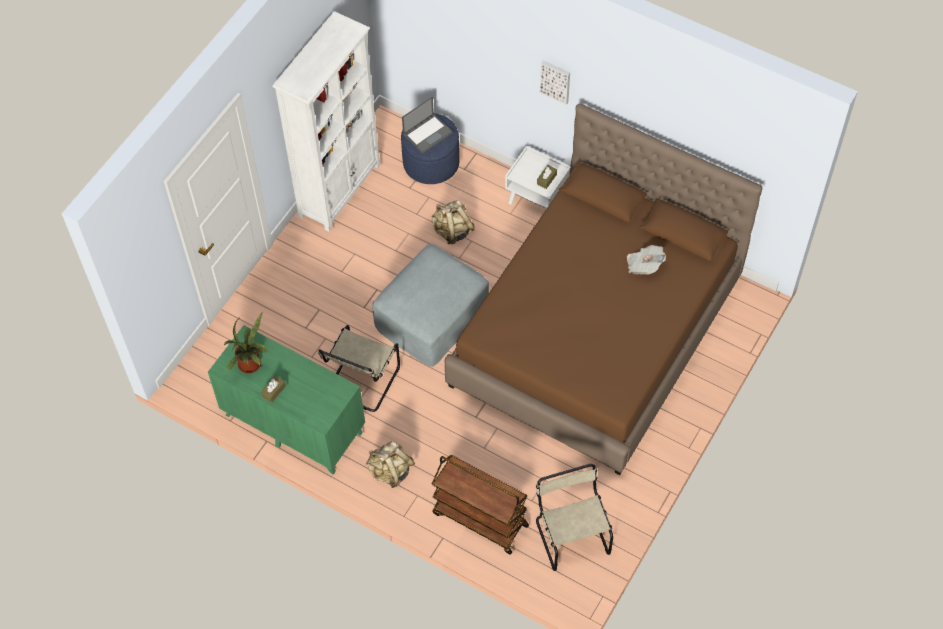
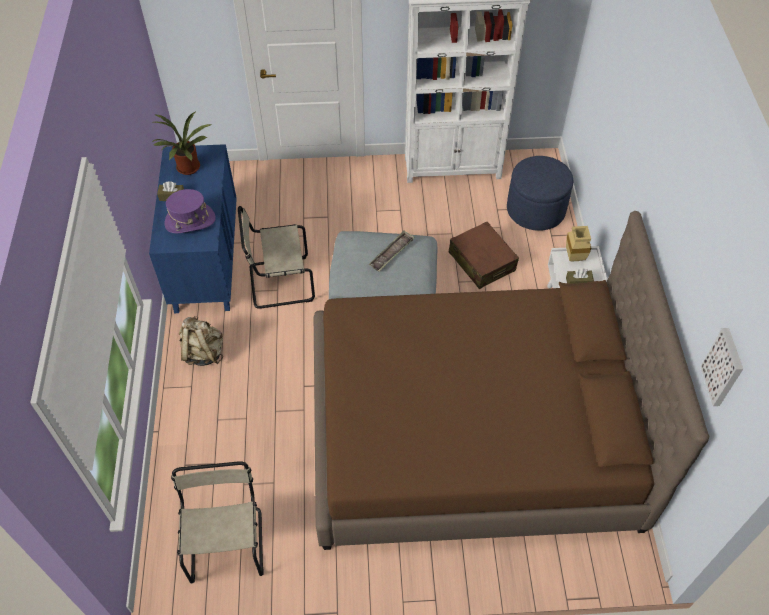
camera: 55 degrees right, 5 degrees down
(293, 423) = (206, 259): green dresser -> blue dresser
(312, 391) = (190, 221): none -> purple hat
(428, 133) = (542, 173): laptop -> none
(430, 278) = (392, 253): none -> tray
(452, 231) = (481, 262): beige backpack -> brown suitcase
(479, 519) = (195, 450): brown cart -> none
(522, 167) = (573, 257): none -> beige vase
(556, 81) = (641, 176): picture -> picture (724, 367)
(571, 534) = (227, 542): beige chair -> beige chair turned 45 degrees counterclockwise
(644, 265) = (541, 407): newspaper -> none

